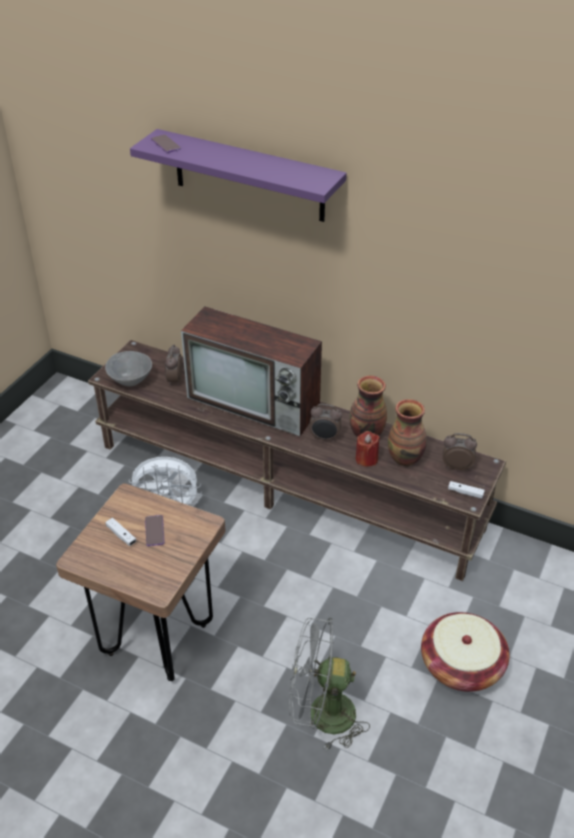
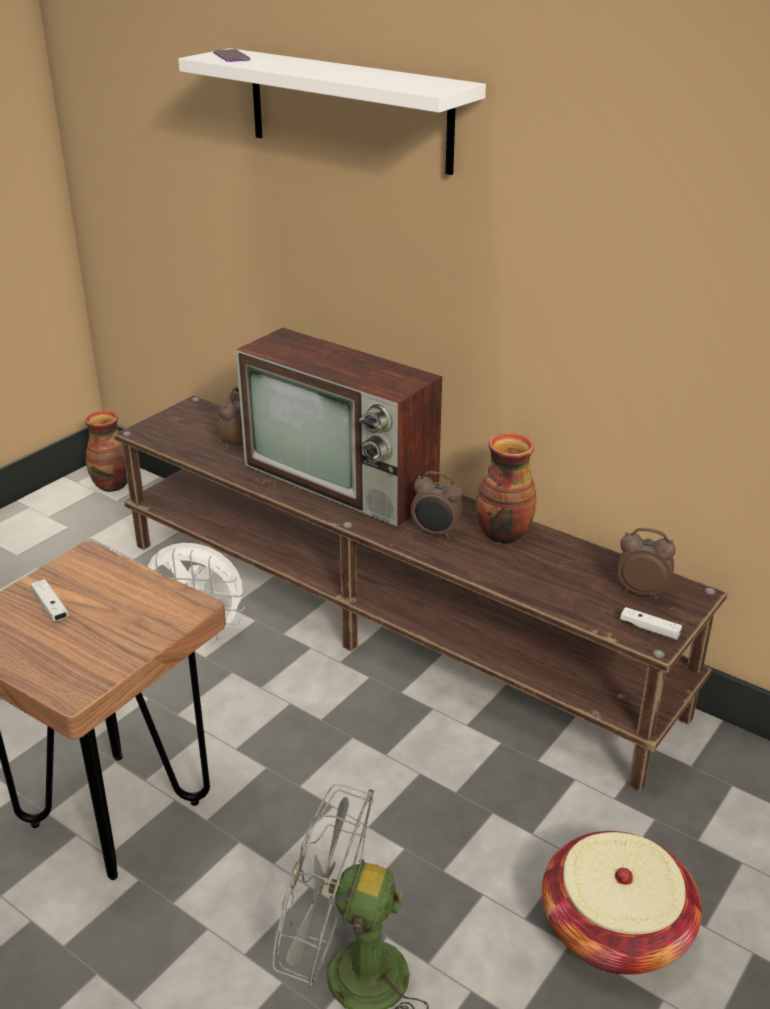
camera: 10 degrees right, 10 degrees down
(130, 380) = (173, 438): grey bowl -> none
(154, 531) = (105, 607): phone -> none
(249, 176) = (349, 110): purple shelf -> white shelf
(366, 459) = (494, 566): red candle -> none
(406, 458) = (559, 571): vase -> vase (113, 485)

